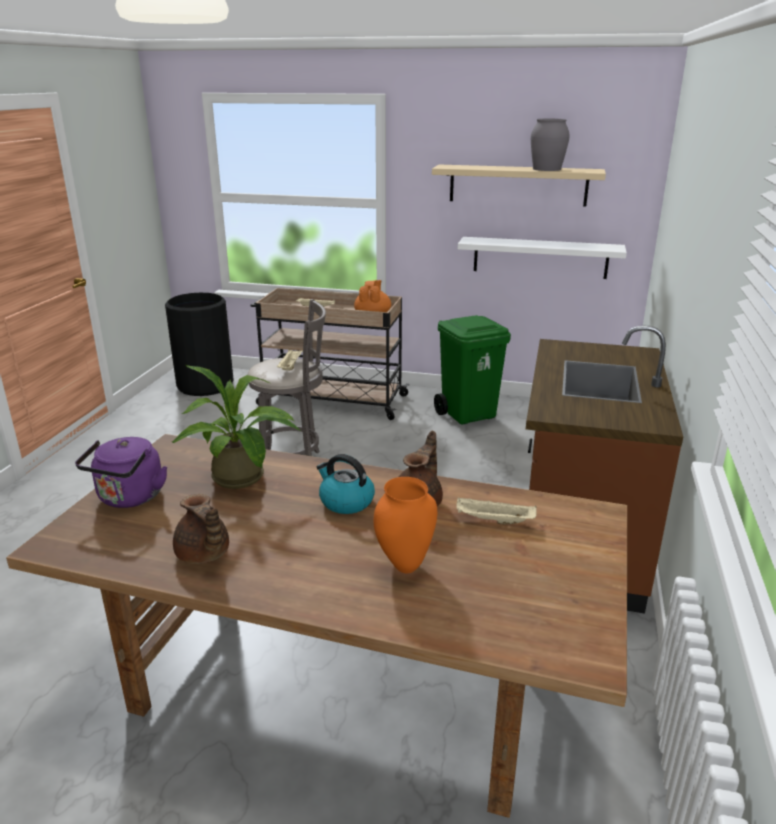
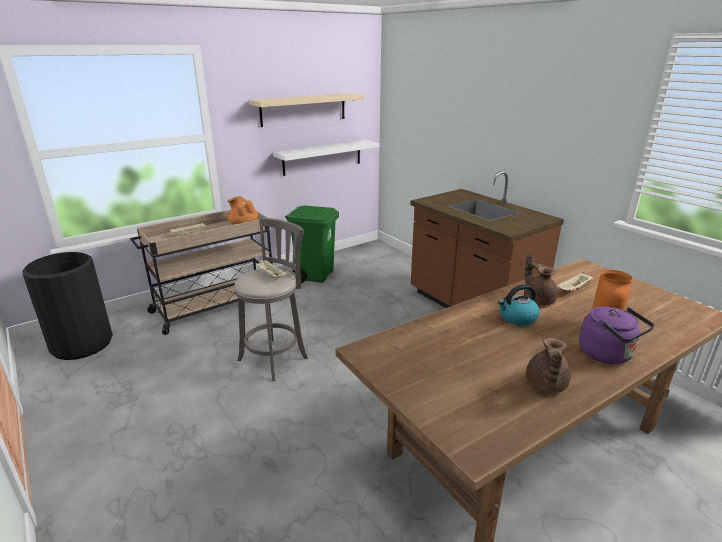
camera: 50 degrees left, 0 degrees up
(129, 498) = (431, 393): purple kettle -> purple kettle (608, 355)
(203, 555) = (545, 385): brown teapot -> brown teapot turned 105 degrees clockwise
(242, 480) = (452, 340): potted plant -> none
(547, 169) = (326, 96): grey vase -> none

